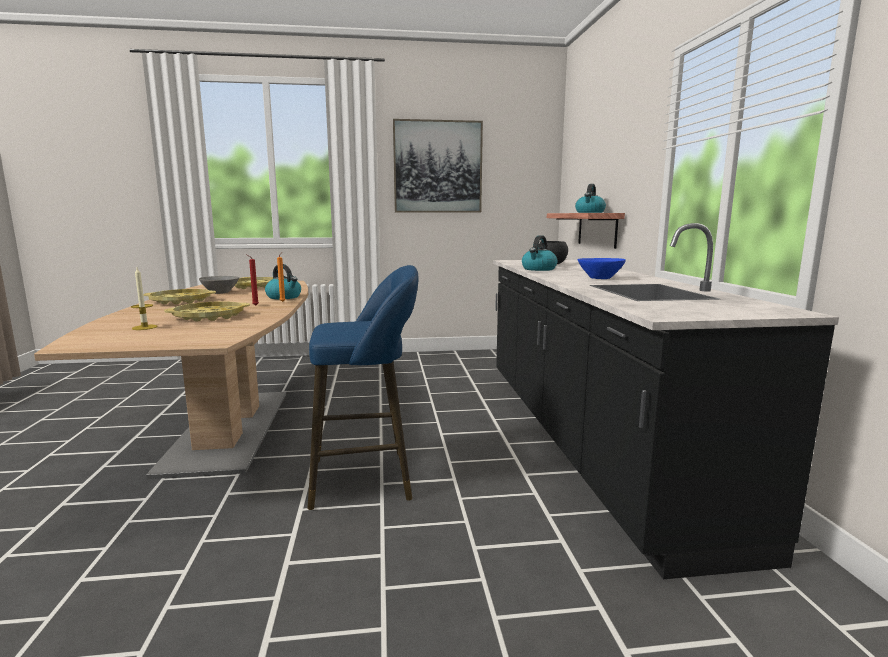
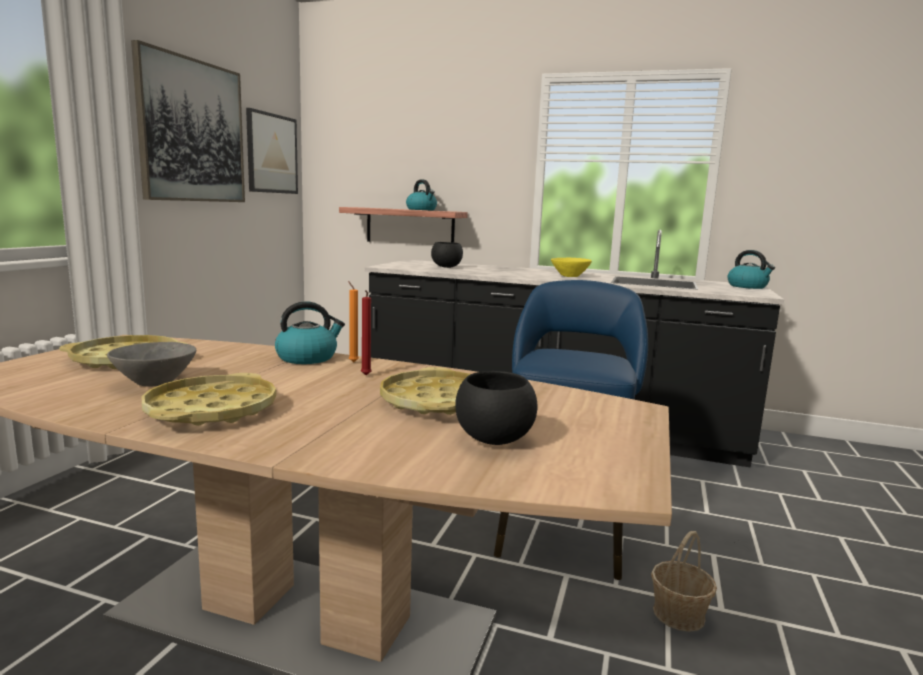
camera: 65 degrees left, 0 degrees up
(144, 327) = (493, 439): candle -> black bowl
(271, 541) = (679, 614): none -> basket
(520, 174) = (272, 153): none -> picture
(539, 269) = (484, 273): kettle -> kettle (748, 286)
(599, 278) = (569, 276): blue bowl -> yellow bowl

